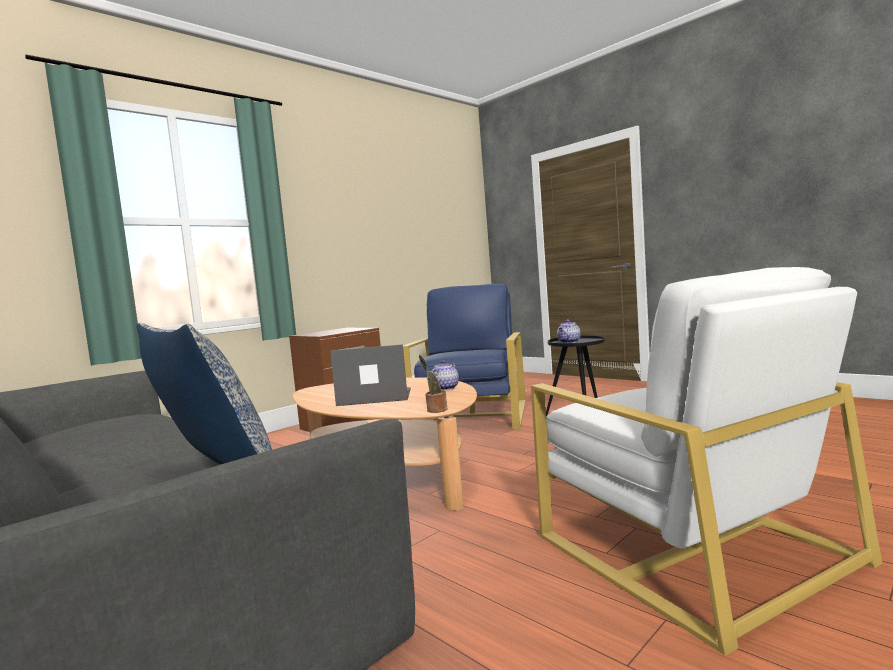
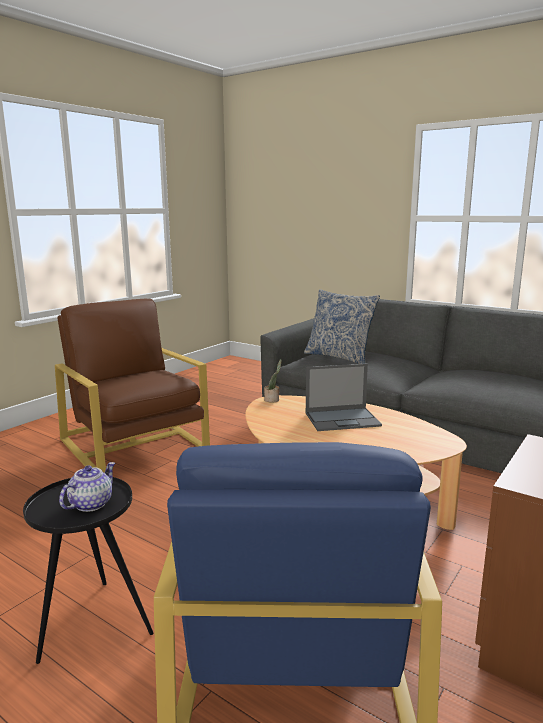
camera: 170 degrees right, 10 degrees up
(444, 388) = (280, 429): teapot -> none
(691, 547) = (134, 444): white armchair -> brown armchair

